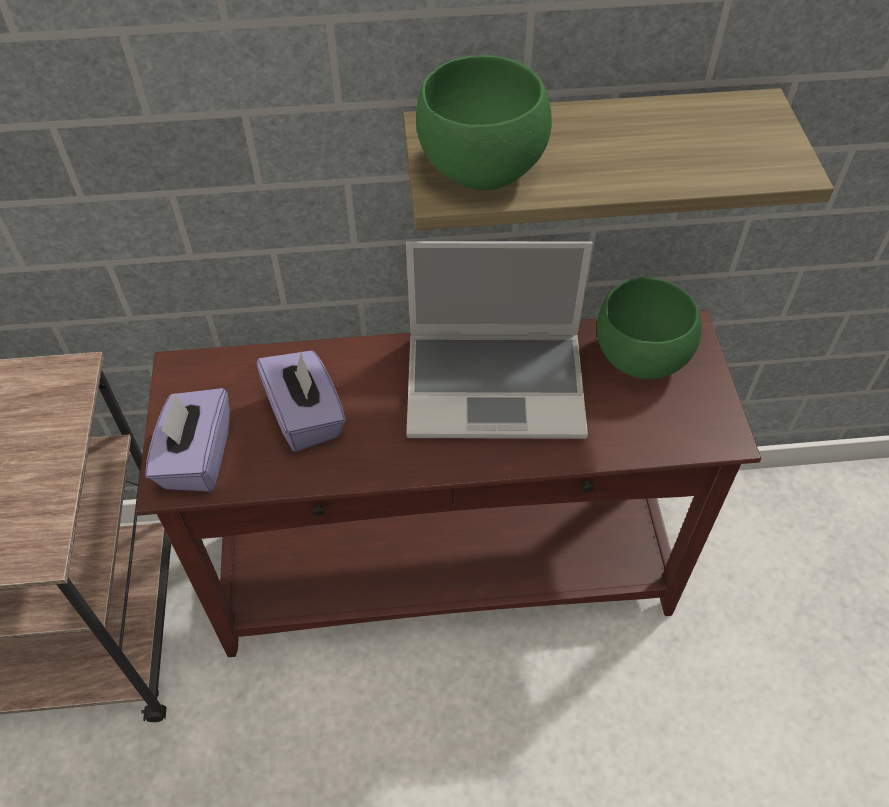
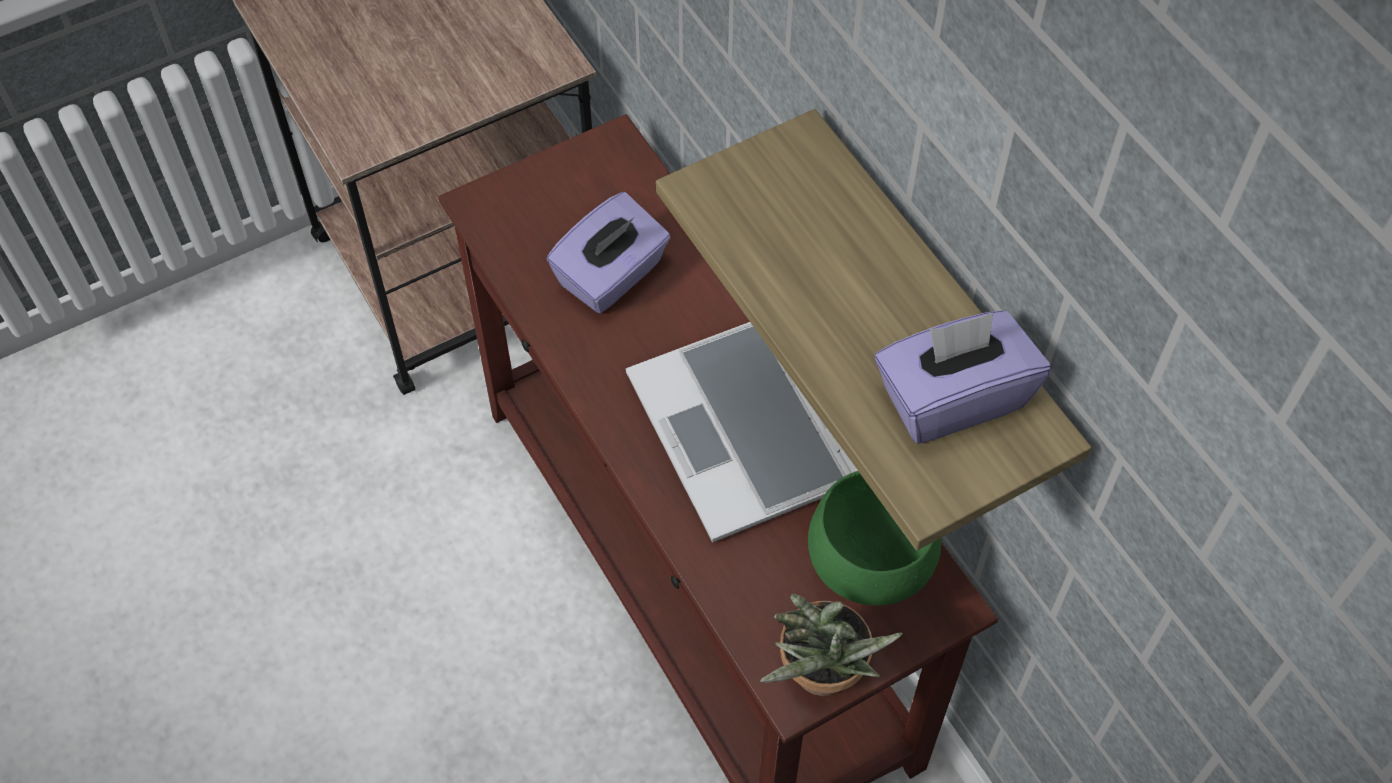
camera: 65 degrees right, 5 degrees up
(196, 458) = (517, 211): purple tissue box -> purple tissue box (952, 398)
(481, 172) = (752, 207): green bowl -> none
(721, 419) = (820, 680): none -> potted plant

